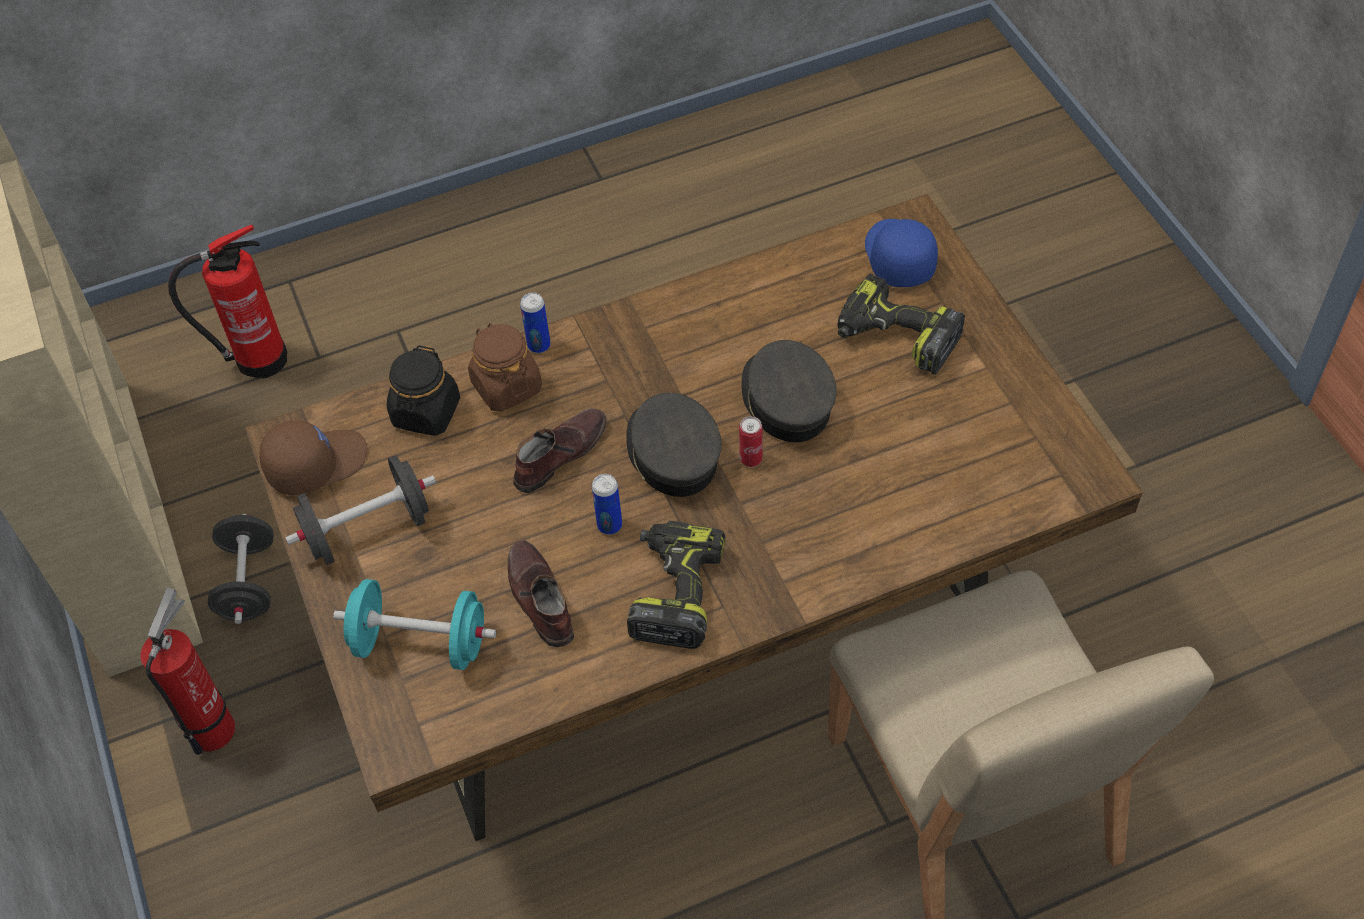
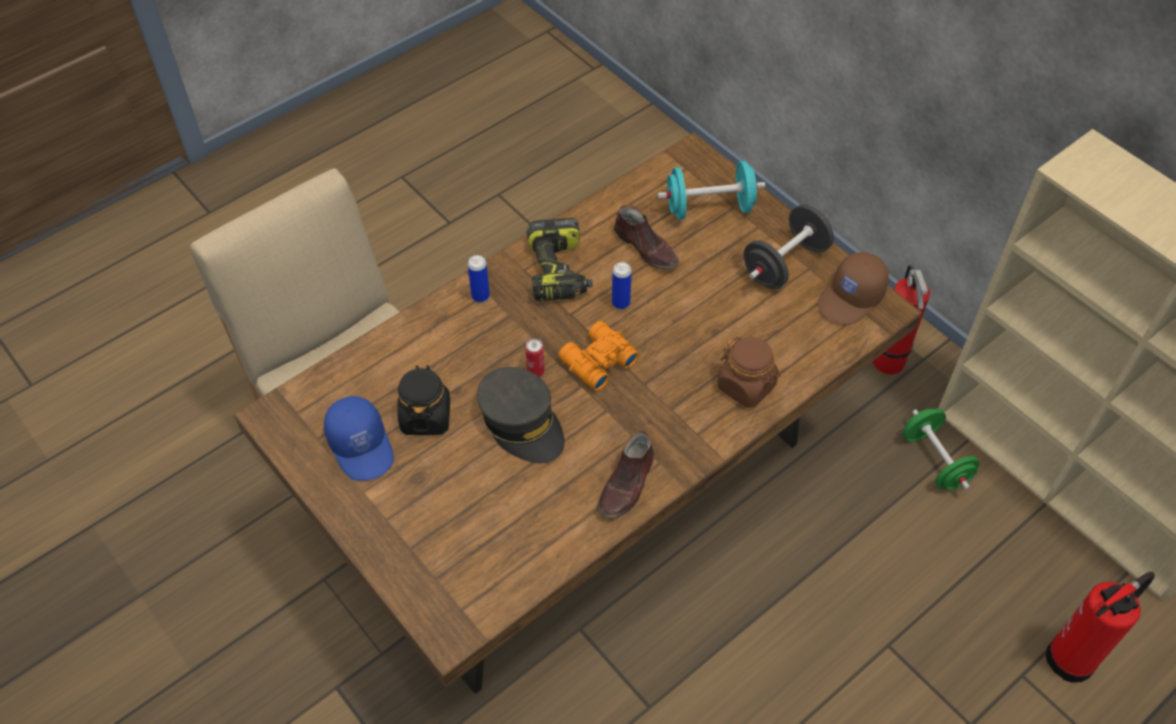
camera: 160 degrees right, 0 degrees up
(248, 583) = (935, 460): black dumbbell -> green dumbbell
(426, 413) = (795, 351): black jar -> black jar (425, 416)
(539, 345) = (739, 426): can -> can (480, 296)
(559, 454) = (679, 343): brown shoe -> brown shoe (627, 484)
(671, 454) = (596, 362): grey cap -> orange binoculars
(895, 338) = (445, 502): power drill -> none
(897, 257) = (458, 587): blue cap -> blue cap (362, 446)

